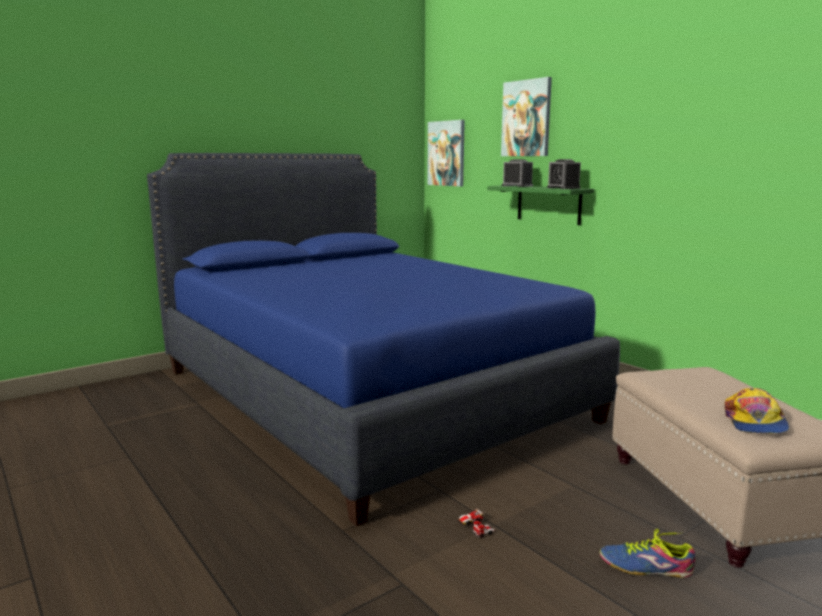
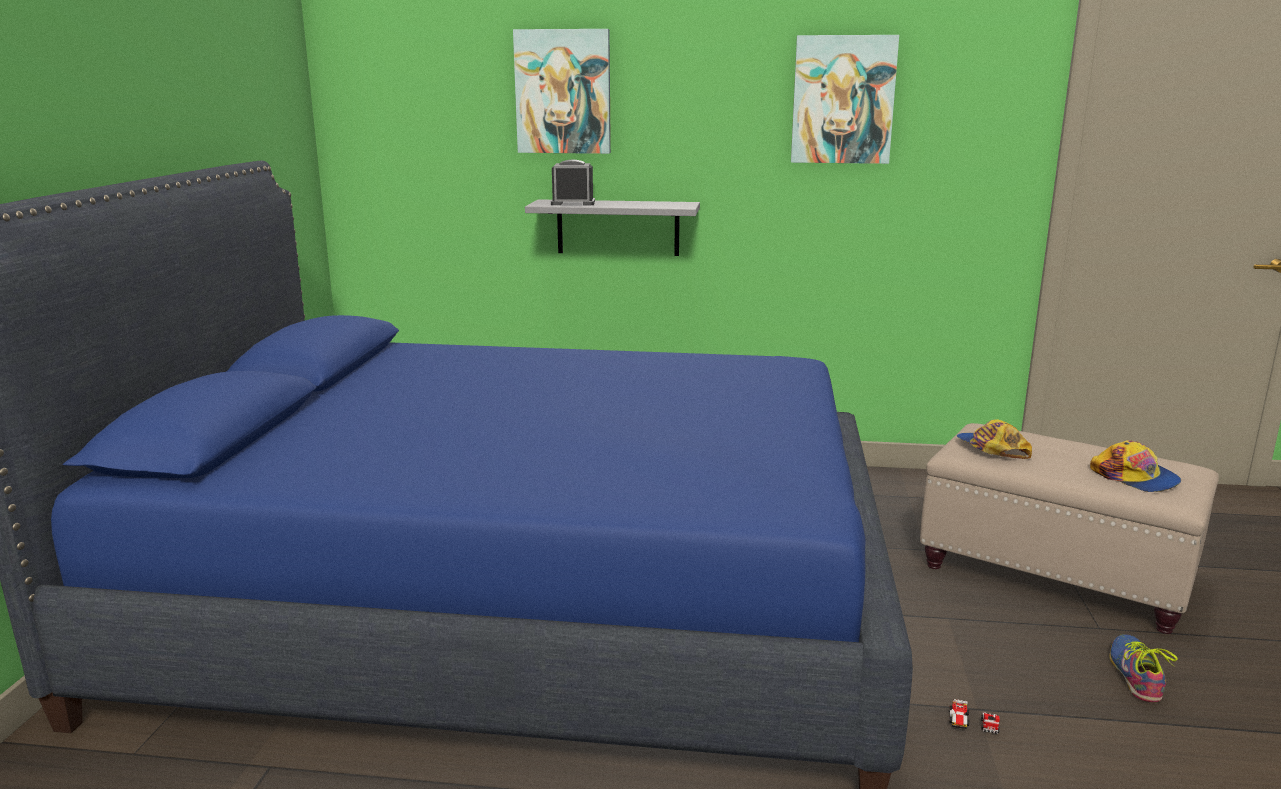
camera: 45 degrees left, 5 degrees up
(446, 153) = (380, 145): picture -> picture (843, 100)
(548, 204) = (618, 227): green shelf -> grey shelf
(563, 188) = (665, 204): alarm clock -> none
(646, 567) = (1135, 674): shoe -> shoe turned 135 degrees clockwise
(676, 379) = (991, 449): none -> cap

